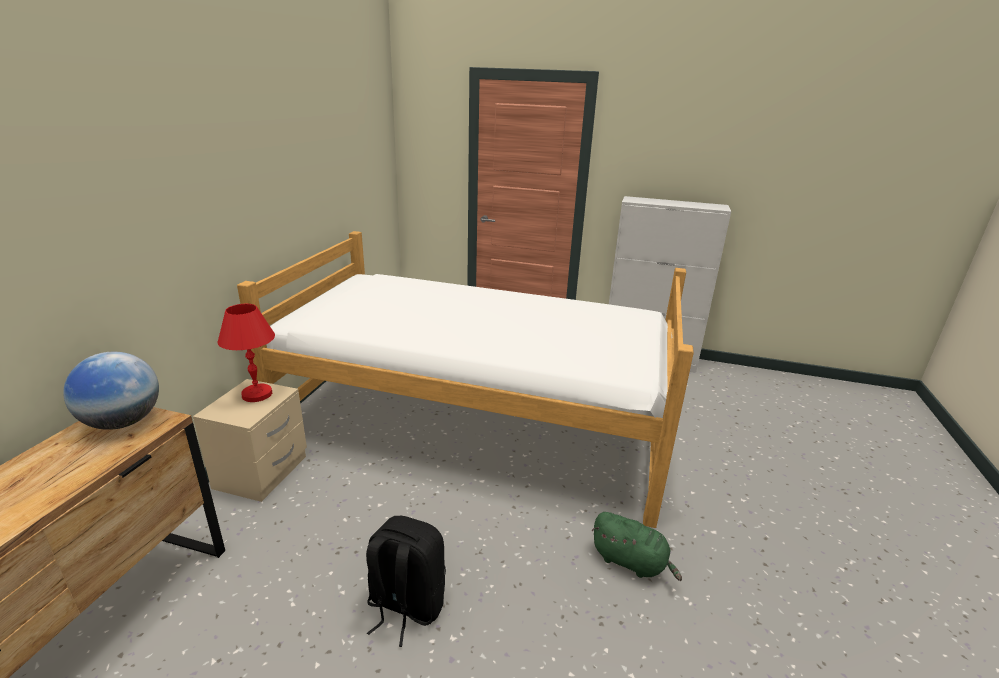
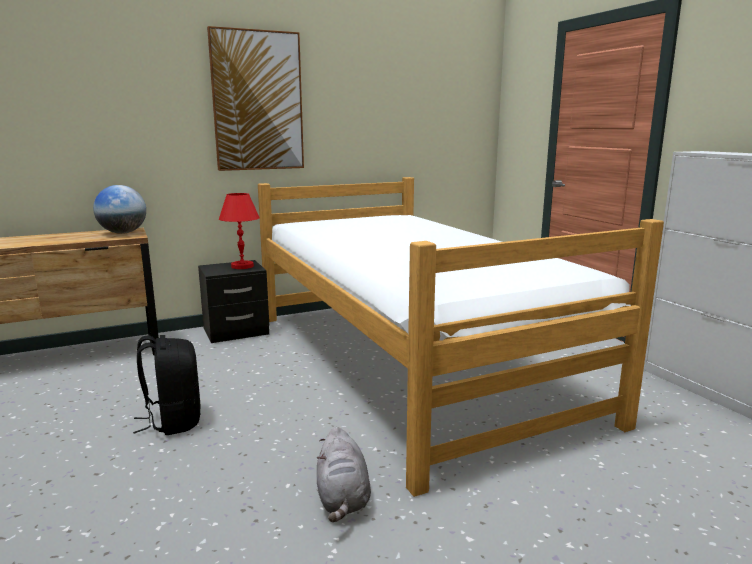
camera: 50 degrees right, 10 degrees down
(214, 175) = (257, 101): none -> picture
(263, 472) = (236, 332): beige nightstand -> black nightstand
(631, 562) = (343, 499): green plush toy -> grey plush toy

